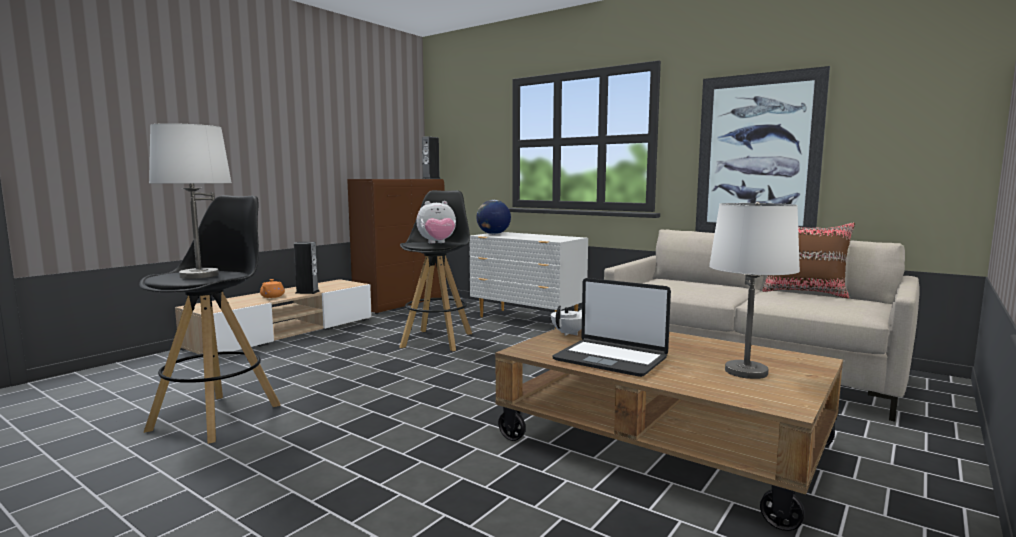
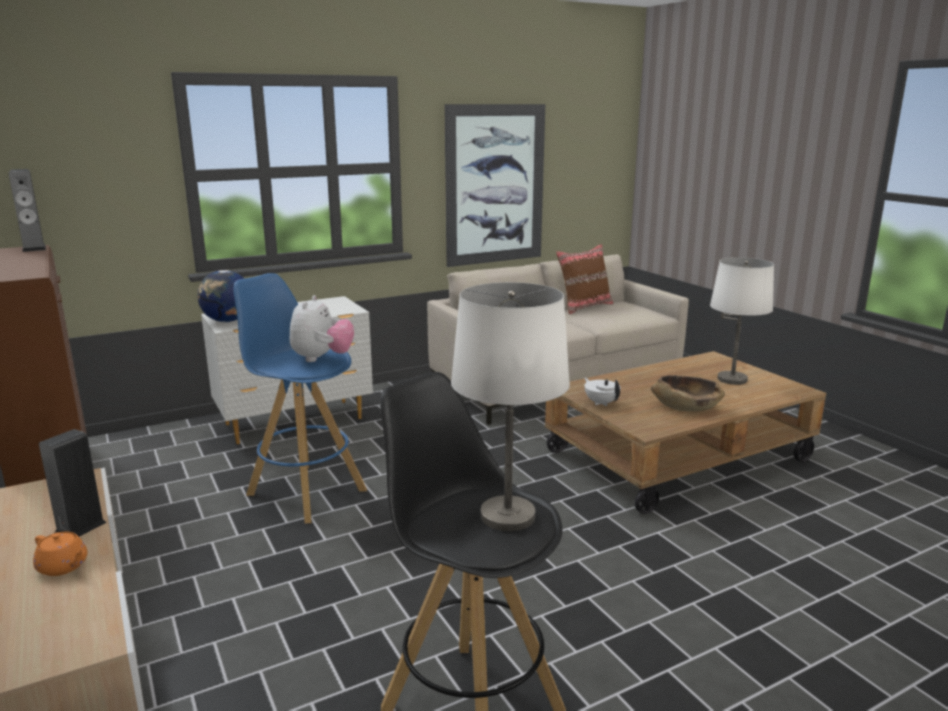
camera: 65 degrees left, 10 degrees up
(437, 340) = (305, 491): black stool -> blue stool
(611, 359) = (686, 407): laptop -> brown bowl

